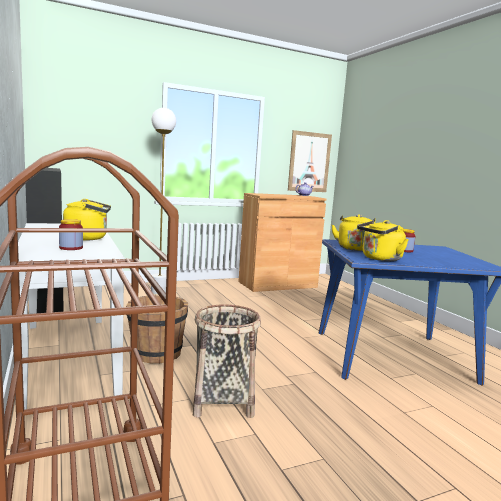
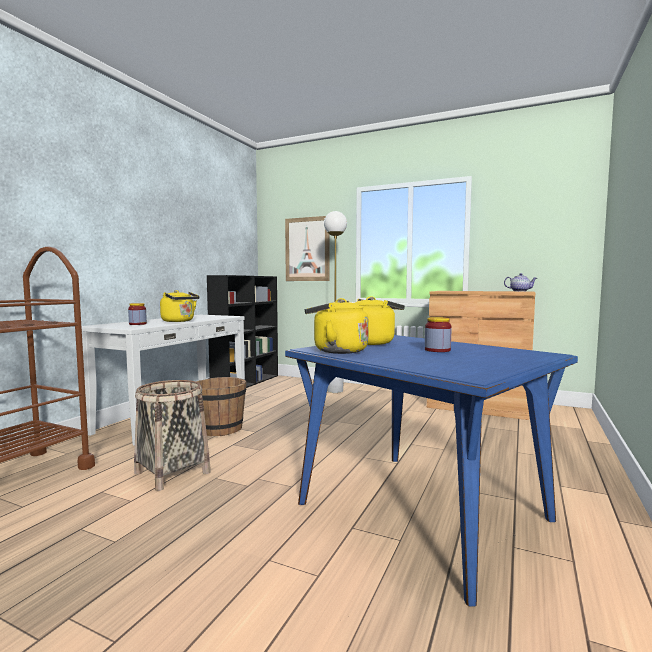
camera: 50 degrees right, 5 degrees down
(309, 162) = (548, 246): picture -> picture (307, 249)

